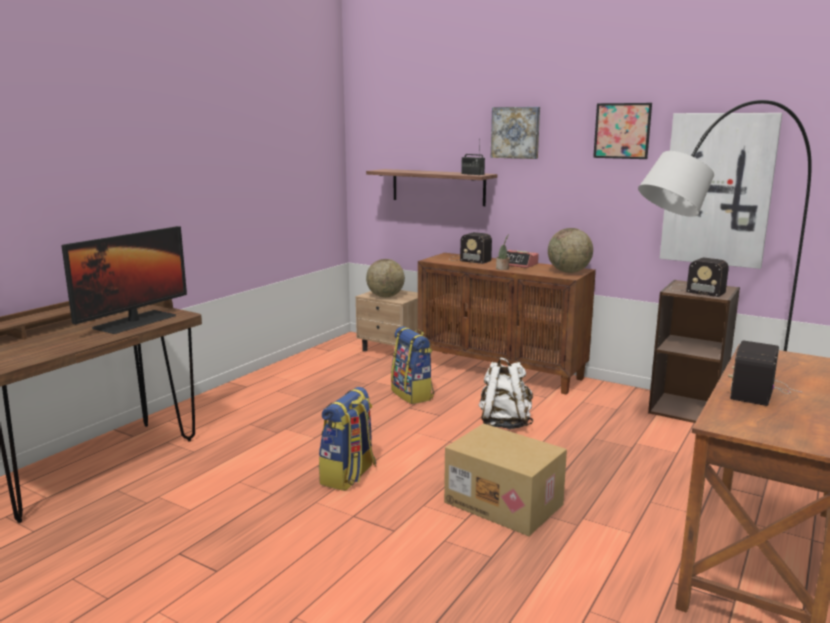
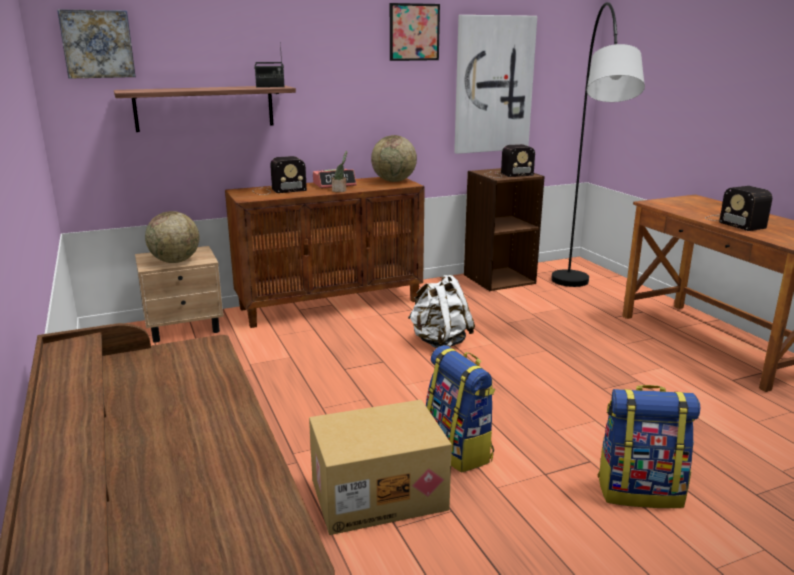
camera: 55 degrees left, 5 degrees up
(135, 322) = (184, 382): monitor -> none
(413, 395) = (318, 357): backpack -> backpack (640, 491)
(505, 503) = (582, 394): cardboard box -> cardboard box (379, 493)
(516, 132) = (303, 35): picture -> picture (97, 44)

